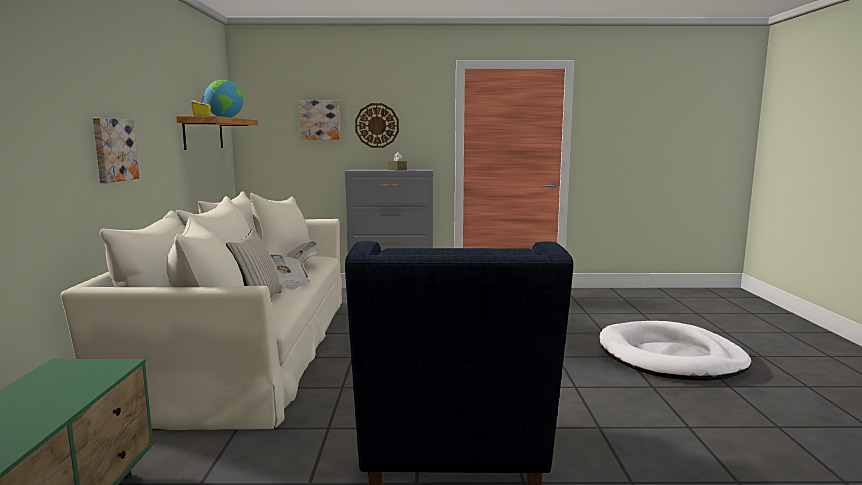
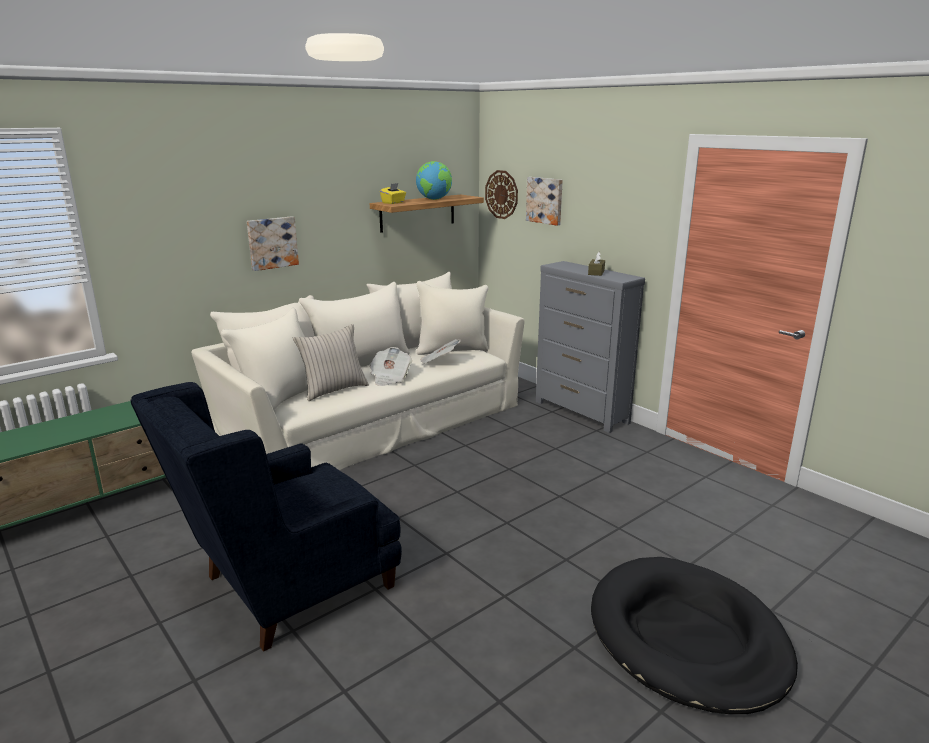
camera: 50 degrees right, 10 degrees up
(377, 125) = (595, 213): wall clock -> wall clock (501, 194)
(670, 357) = (687, 638): white dog bed -> black dog bed

